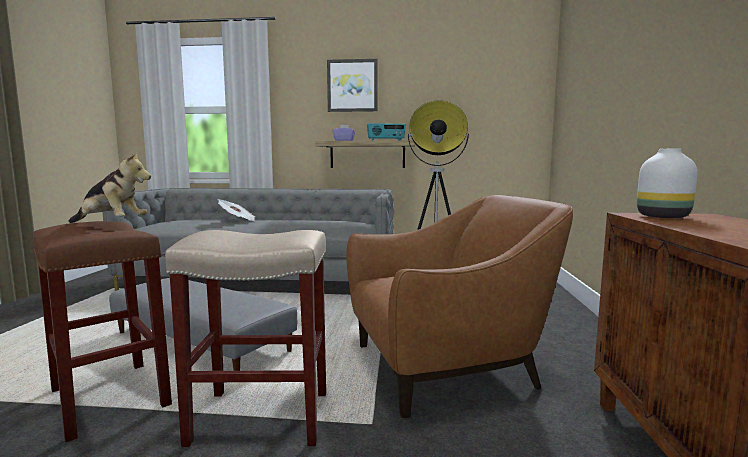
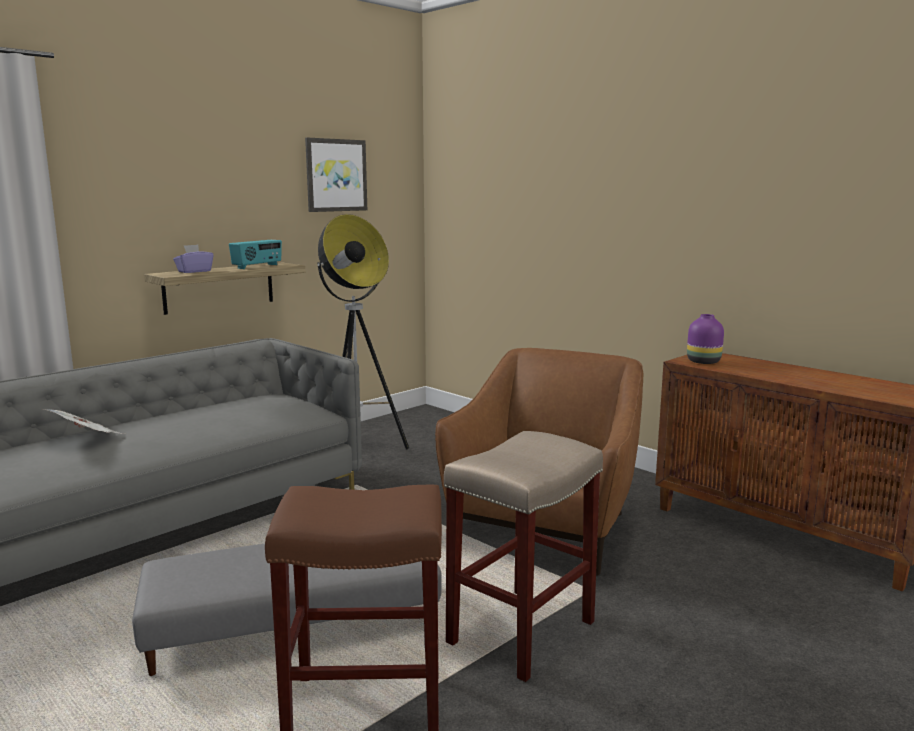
camera: 50 degrees left, 5 degrees up
(111, 224) = (347, 490): plush toy -> none
(352, 85) = (188, 179): picture -> picture (336, 175)
(664, 217) = (704, 362): white vase -> purple vase

